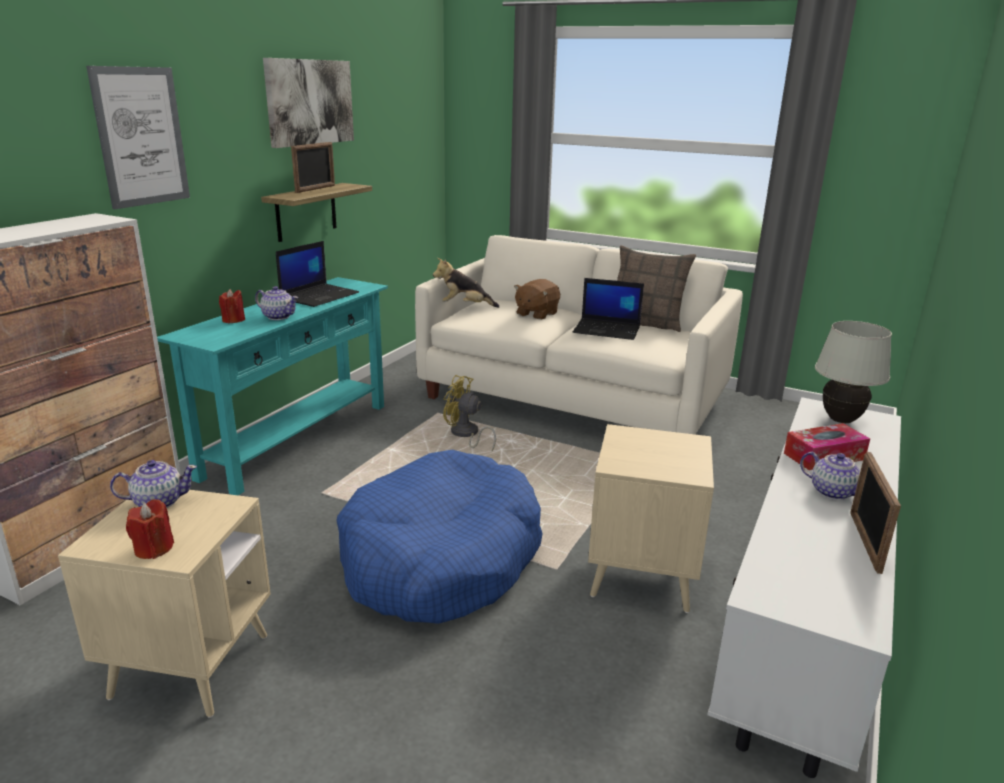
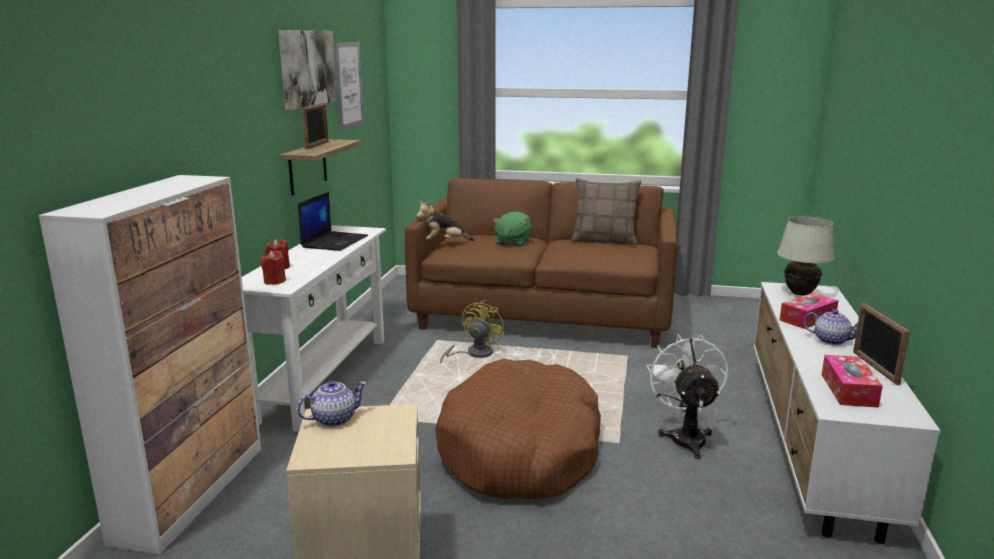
camera: 15 degrees left, 5 degrees down
(141, 137) = (205, 103): picture -> picture (348, 85)
(154, 548) = (367, 452): red candle -> red candle (274, 281)
(278, 316) = (317, 261): teapot -> none
(297, 439) = (323, 378): turquoise console table -> white console table
(441, 558) = (521, 451): blue dog bed -> brown dog bed
(466, 435) = (474, 354): yellow fan -> yellow fan turned 105 degrees clockwise
(536, 314) = (512, 242): brown plush toy -> green plush toy
(573, 398) = (544, 314): white sofa -> brown sofa
(608, 330) = (581, 249): laptop -> none
(641, 576) = (685, 437): beige side table -> white fan
(801, 569) = (848, 390): none -> tissue box

